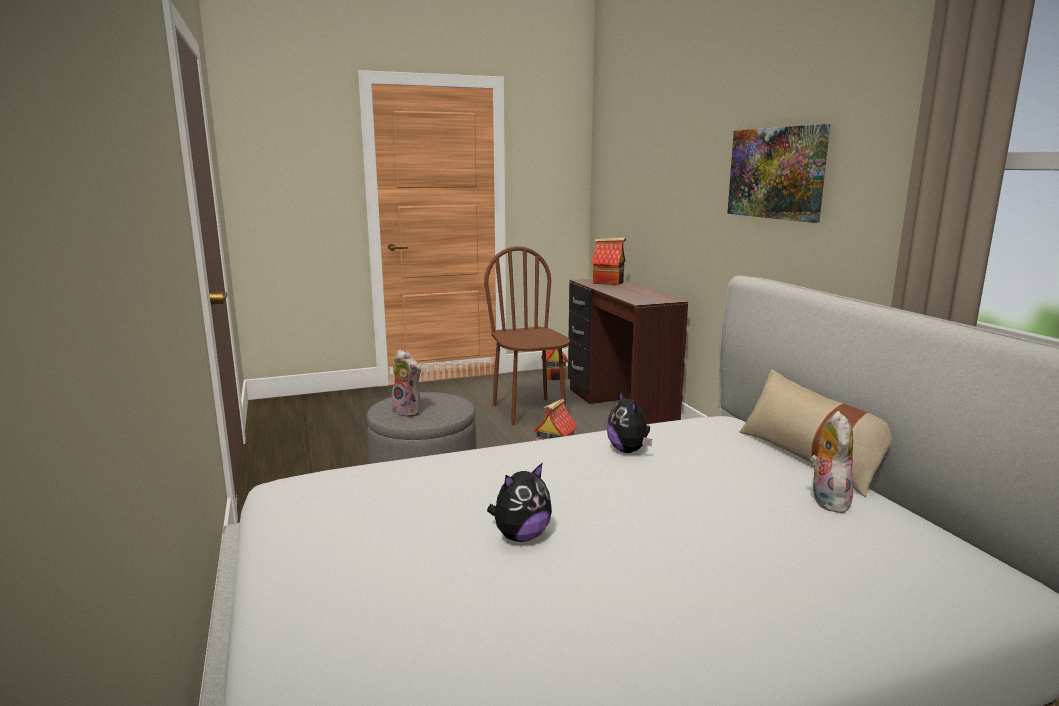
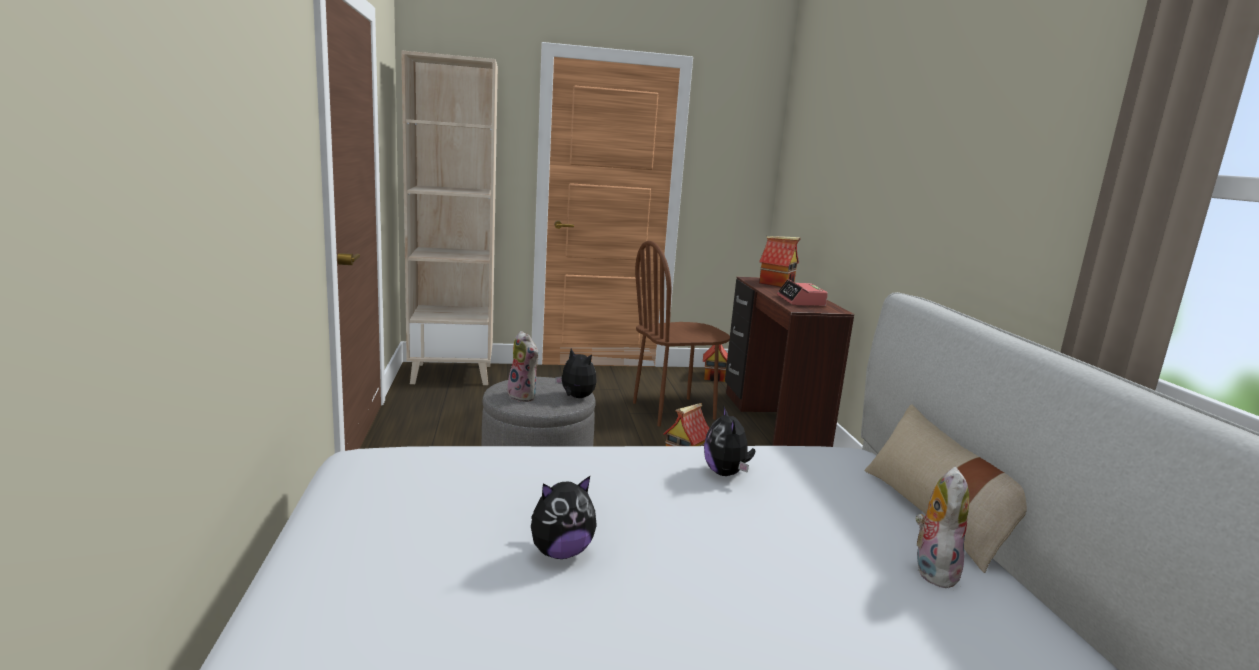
camera: 10 degrees right, 0 degrees up
(304, 405) = (452, 374): none -> beige bookcase
(457, 406) = (576, 397): none -> plush toy
(529, 411) = (673, 411): brown chair -> brown chair turned 105 degrees counterclockwise
(638, 295) = (801, 301): none -> alarm clock
(776, 173) = (959, 180): picture -> none

